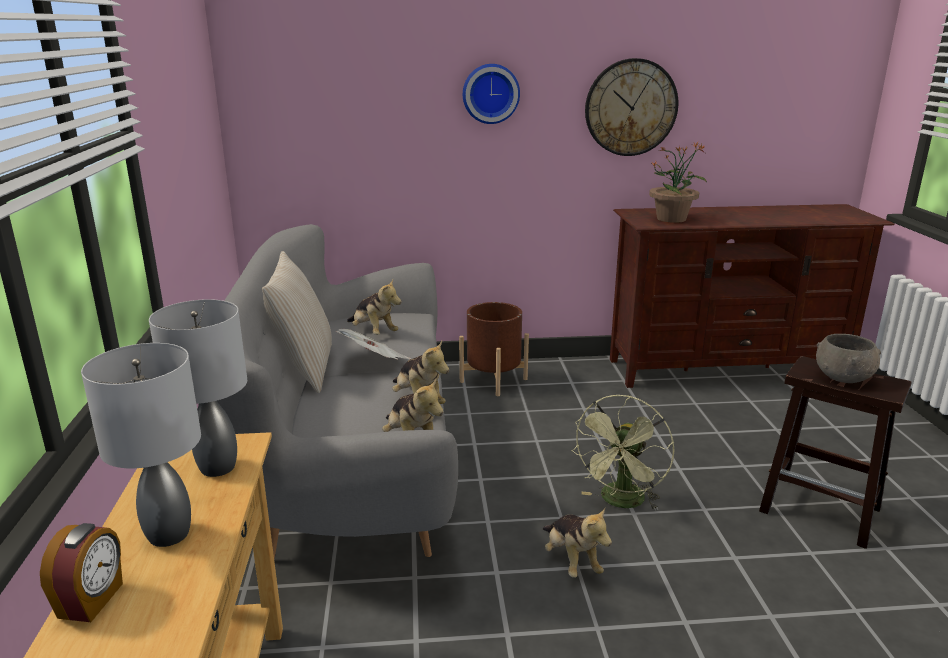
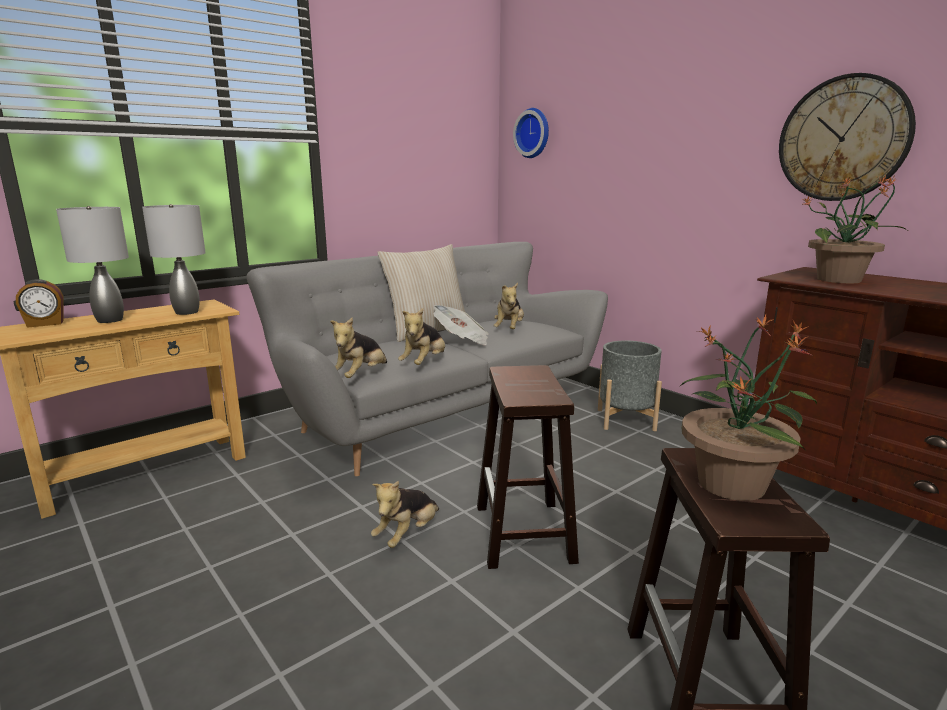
camera: 55 degrees right, 5 degrees down
(490, 93) = (682, 128): wall clock -> wall clock (534, 133)
(493, 380) = (626, 420): brown planter -> grey planter
(621, 502) = (524, 534): green fan -> brown stool
(844, 377) = (731, 483): grey bowl -> potted plant

